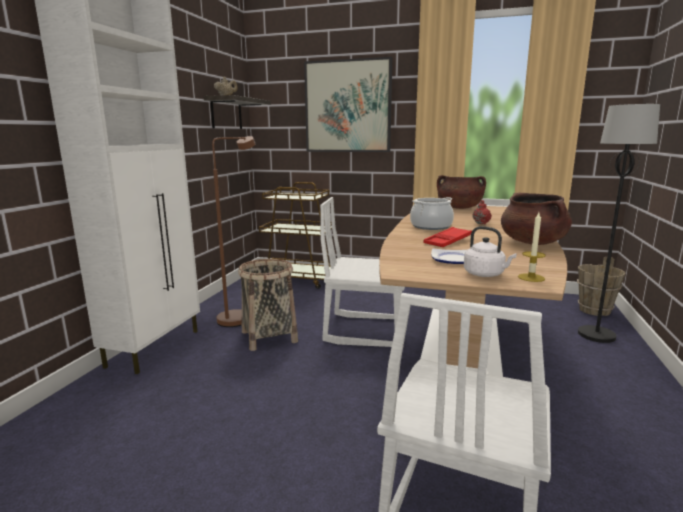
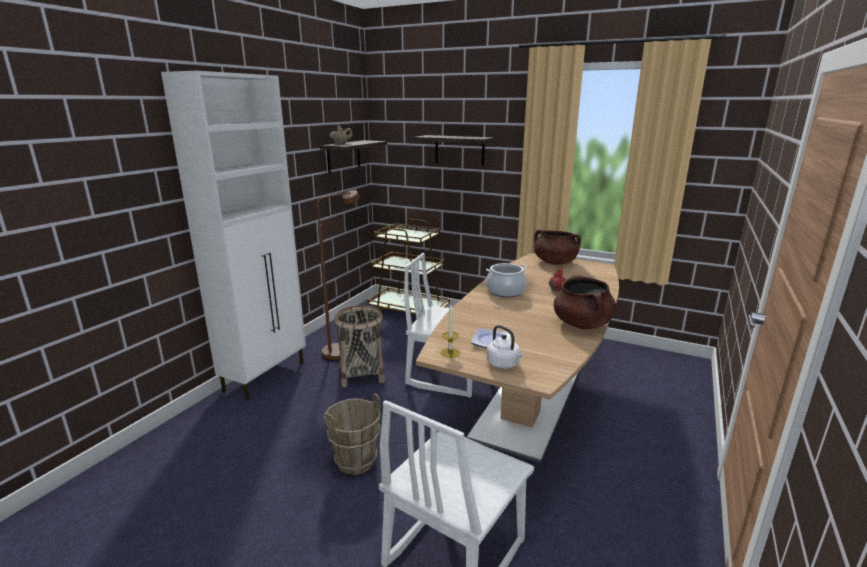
camera: 10 degrees right, 5 degrees up
(348, 107) = (459, 150): picture -> shelf
(447, 241) = (505, 315): red tray -> none
(531, 277) = (540, 372): candle -> candle (450, 352)
(594, 310) = (684, 374): brown bucket -> brown bucket (355, 461)
(596, 335) = (669, 403): black floor lamp -> none

